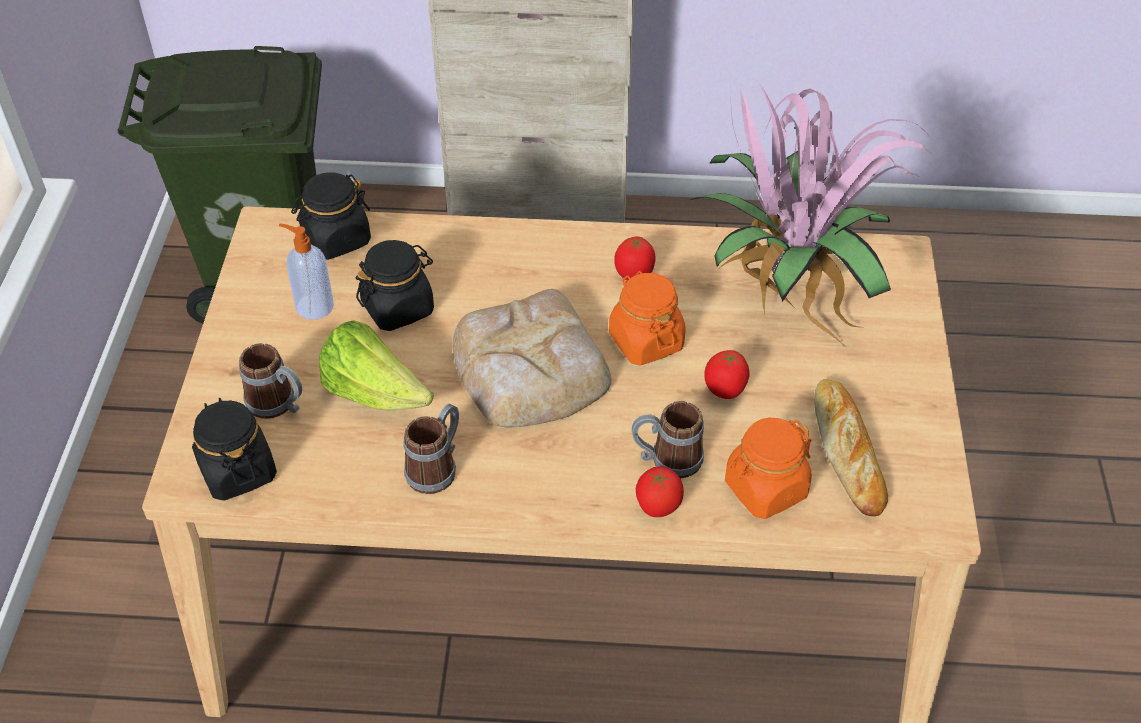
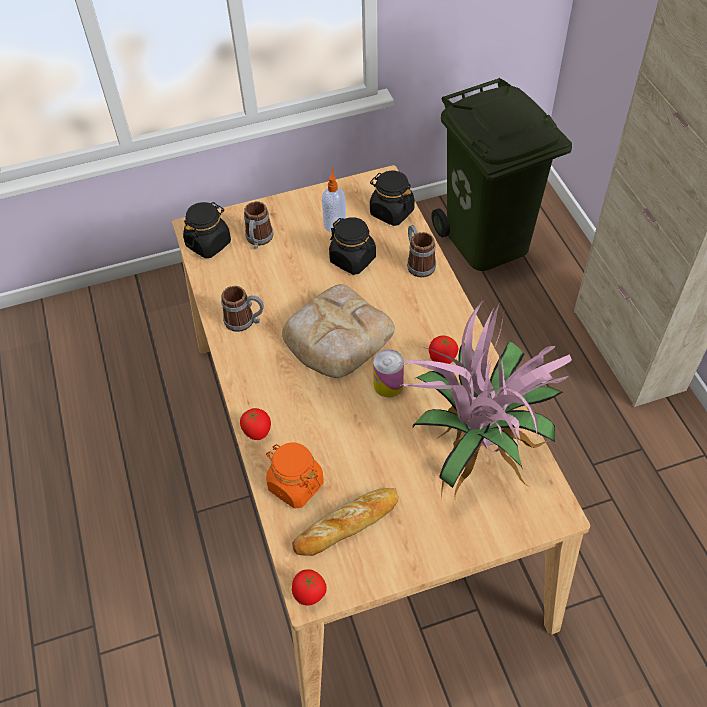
camera: 70 degrees right, 5 degrees up
(375, 393) = (284, 275): lettuce -> none
(645, 341) = (388, 385): orange jar -> can
(666, 459) = (296, 426): mug -> mug (418, 263)
(725, 391) = (366, 440): tomato -> tomato (309, 595)

